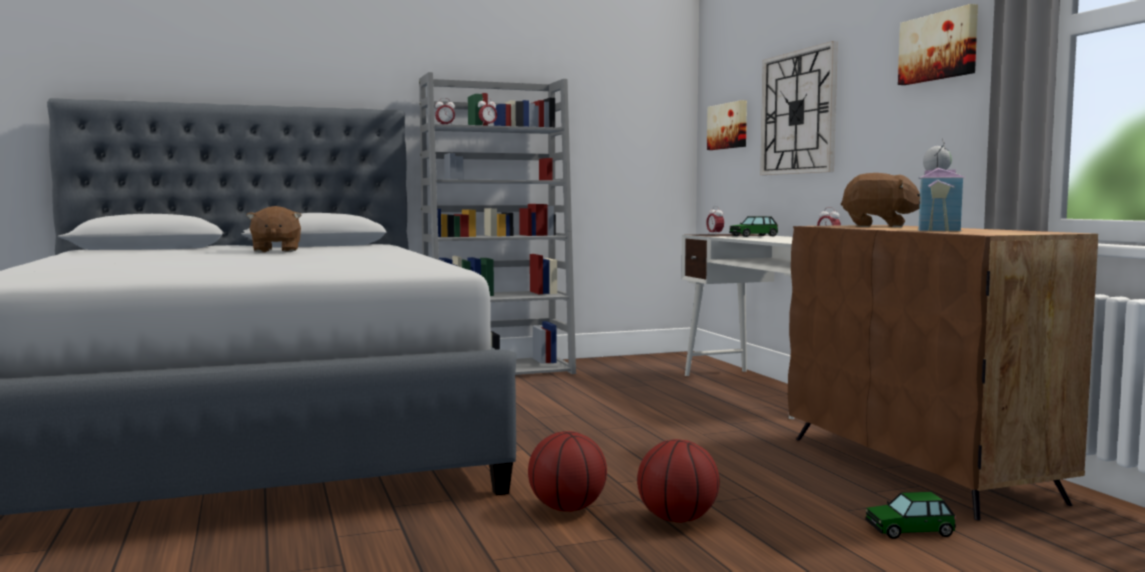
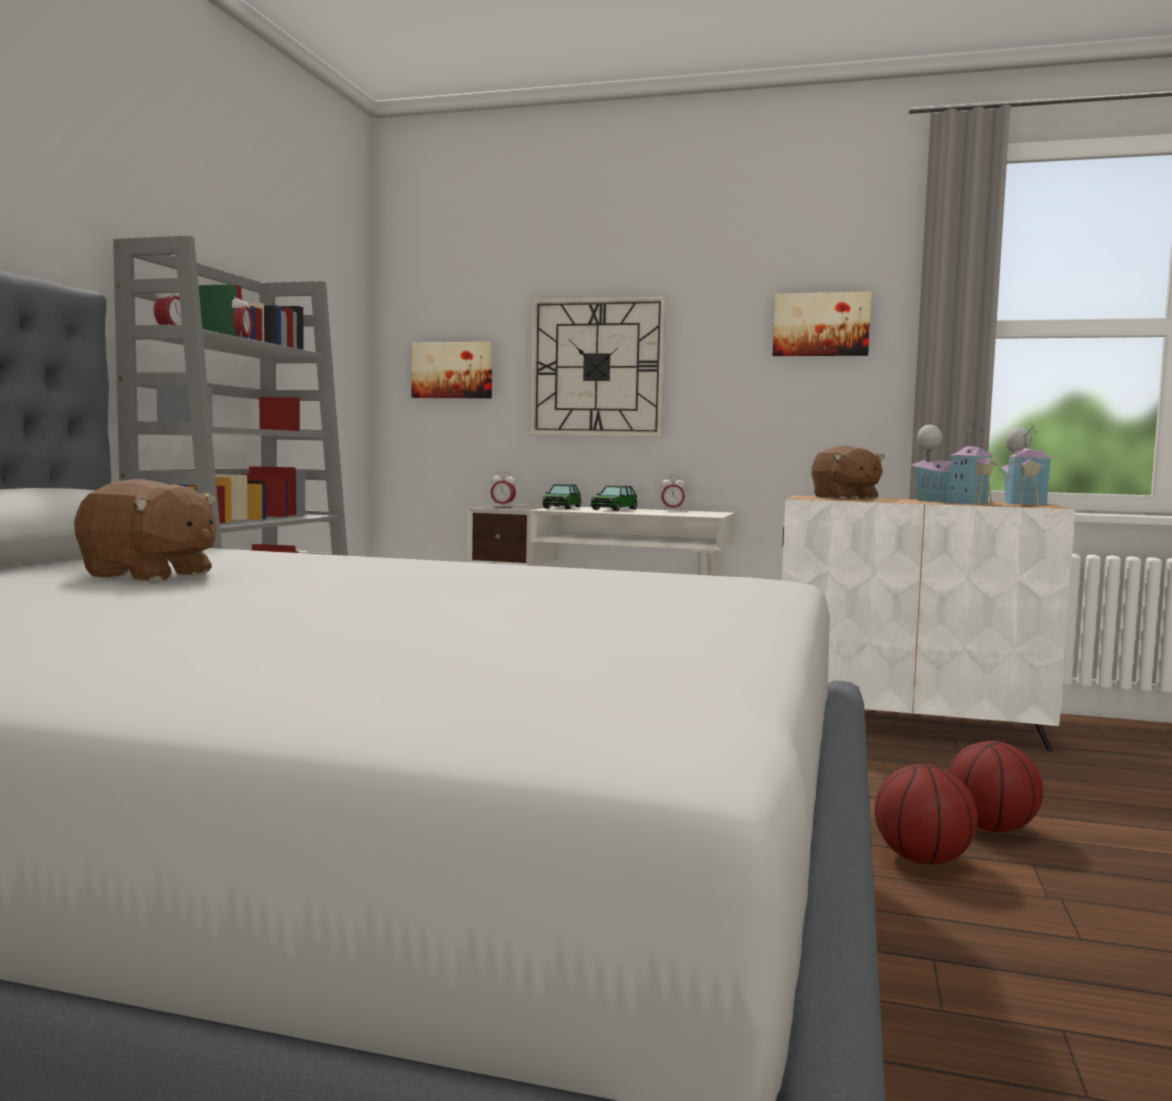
camera: 55 degrees left, 0 degrees up
(879, 226) = (844, 498): brown plush toy -> brown plush toy turned 105 degrees clockwise
(909, 530) = (1066, 773): toy car -> toy car (614, 509)
(919, 469) = (909, 724): brown cabinet -> white cabinet
(1030, 232) = (1022, 503): none -> toy house

